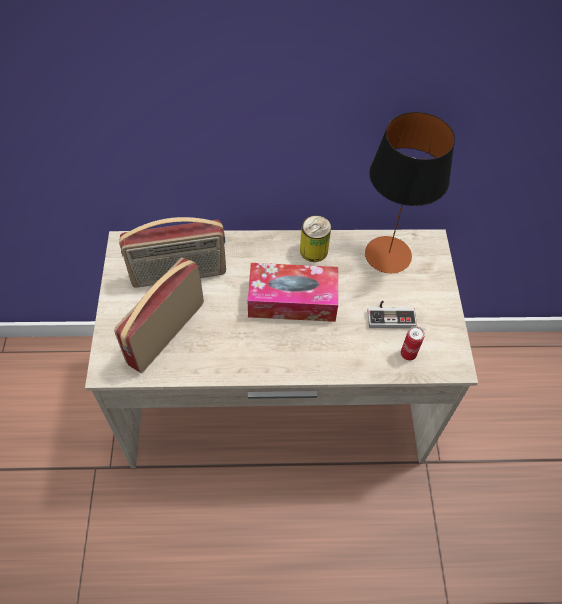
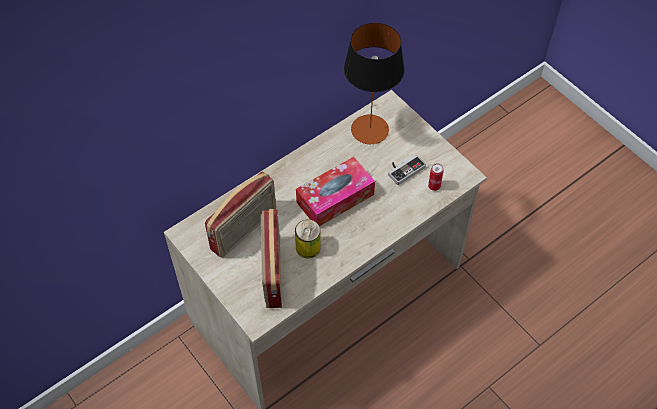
camera: 35 degrees left, 0 degrees up
(313, 251) = (320, 156): can -> can (308, 247)

